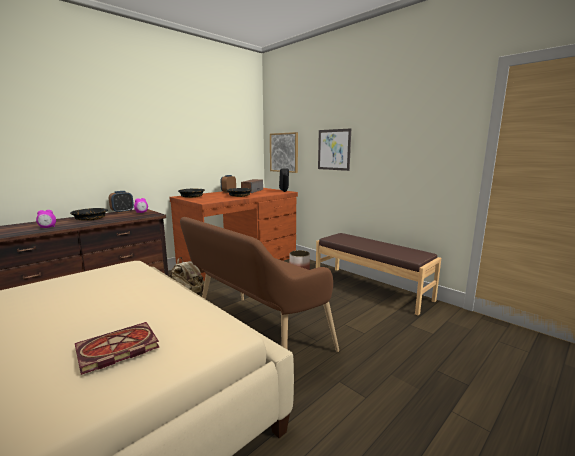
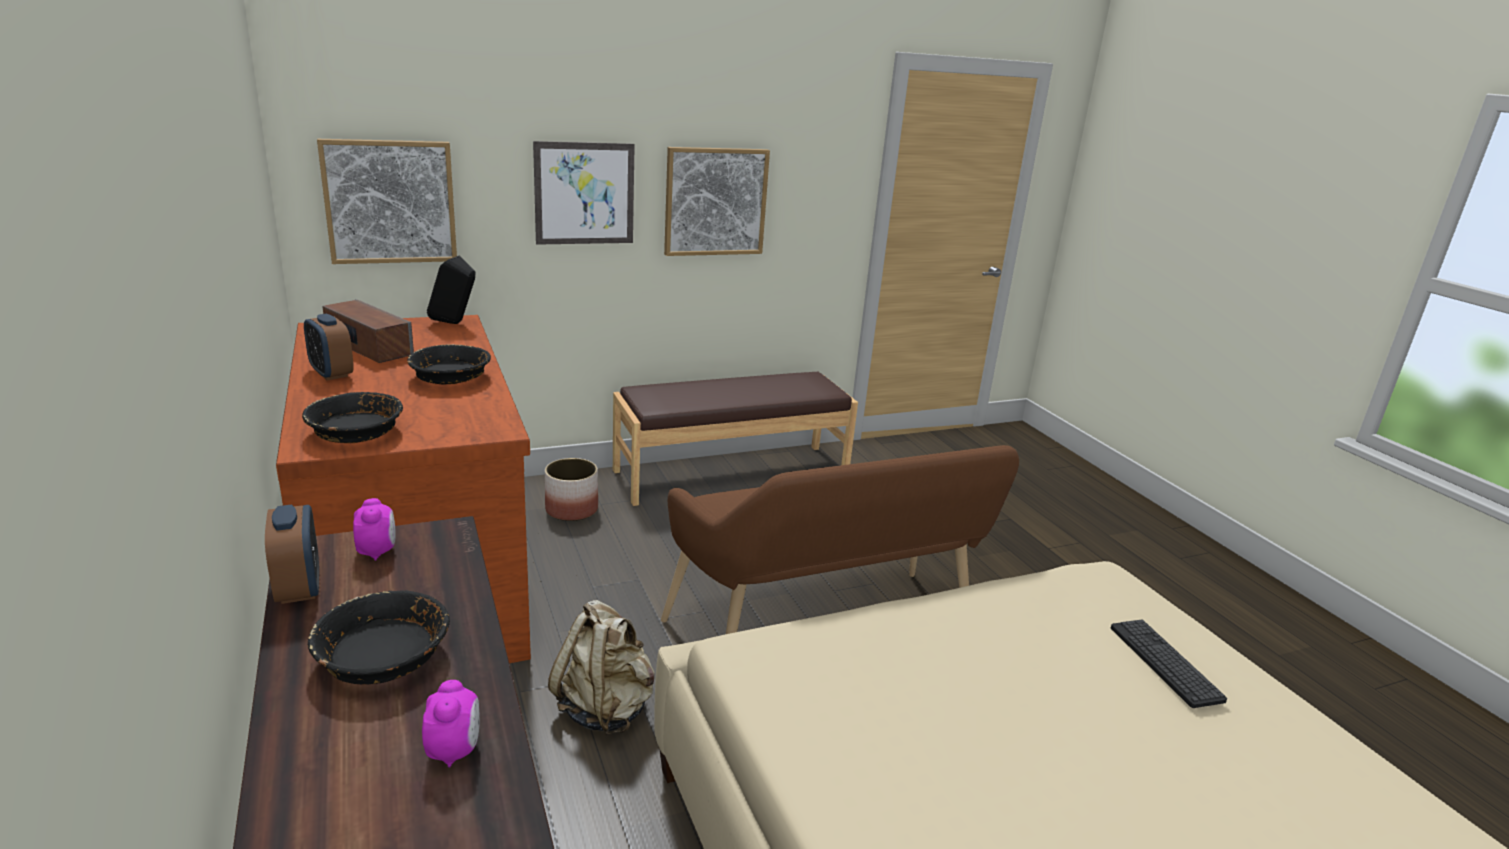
camera: 70 degrees left, 10 degrees up
(116, 350) = (1165, 663): book -> keyboard
(384, 153) = (715, 201): none -> picture

